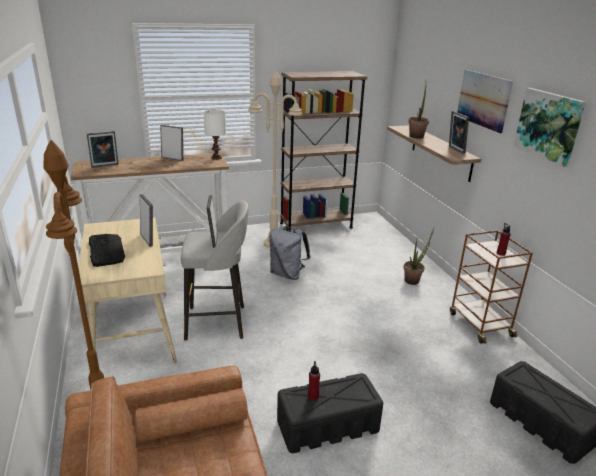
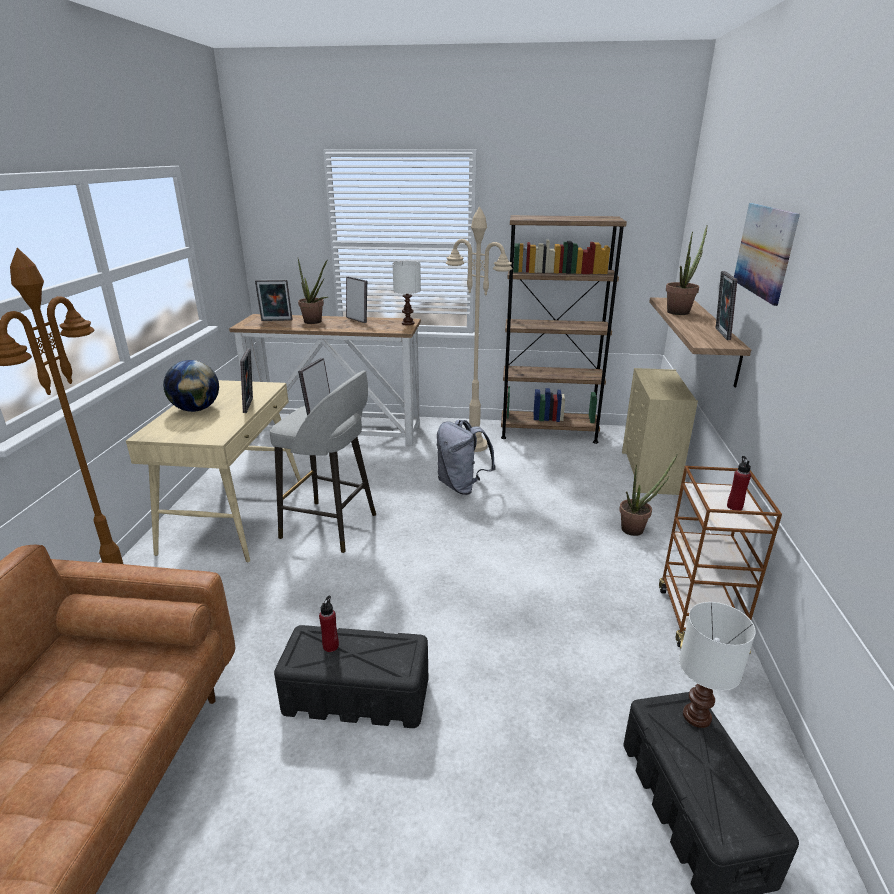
camera: 25 degrees right, 0 degrees up
(106, 250) = (196, 409): keyboard -> globe
(141, 164) = (315, 322): none -> potted plant
(396, 242) = (649, 473): none -> beige dresser
(531, 373) = (696, 717): none -> white table lamp
(549, 125) = (832, 289): picture -> none

